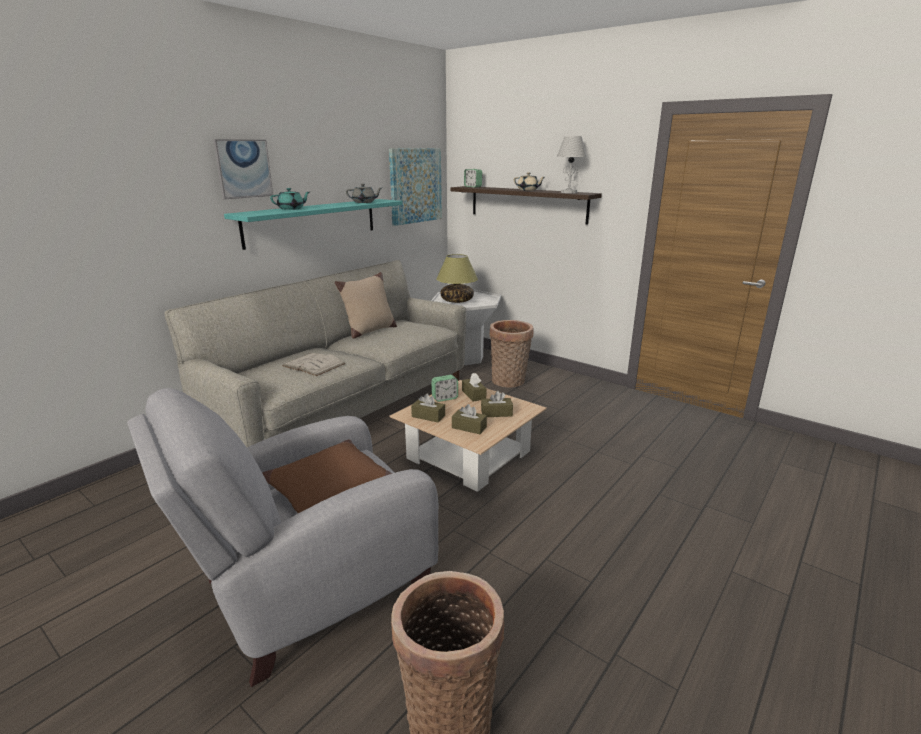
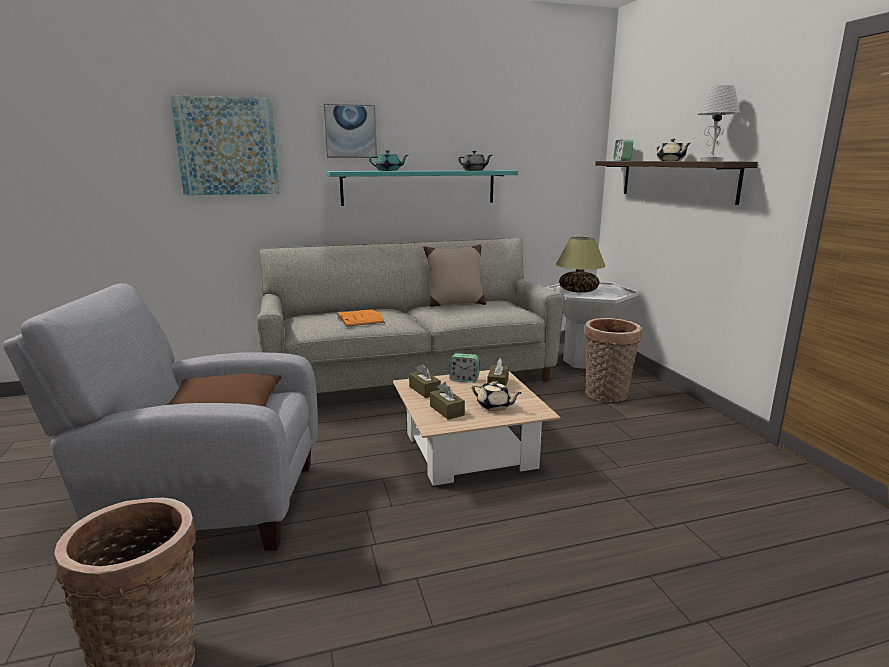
camera: 35 degrees right, 5 degrees down
(313, 364) = (360, 318): white book -> orange book
(415, 185) = (557, 159): picture -> picture (227, 147)
(496, 413) = (495, 406): brown tissue box -> beige teapot

